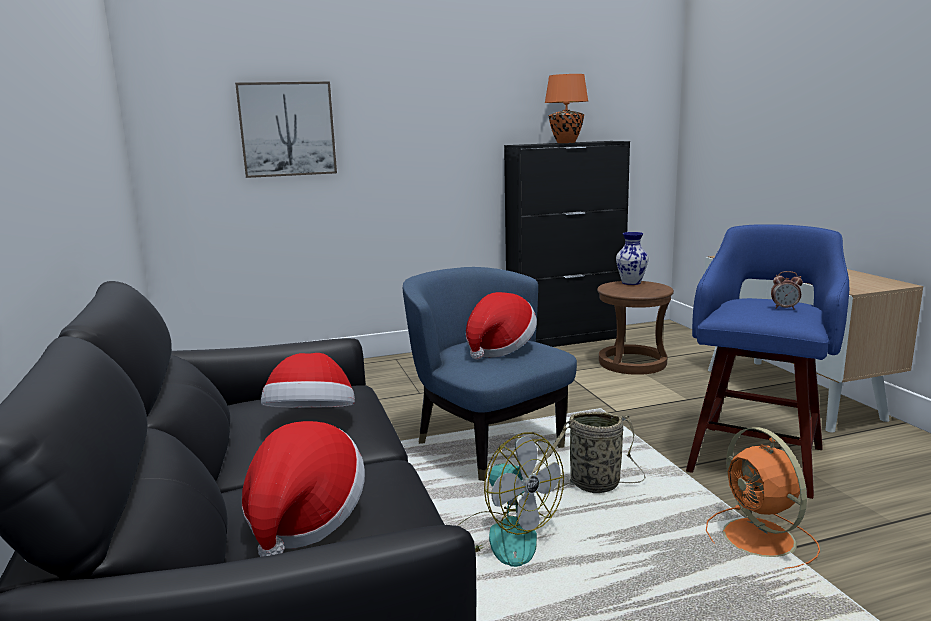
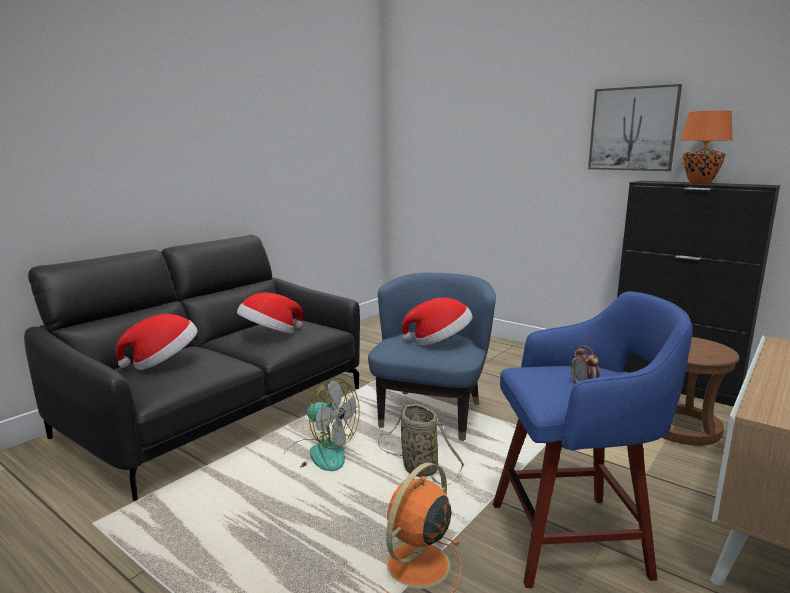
camera: 55 degrees right, 0 degrees up
(287, 129) = (467, 157): picture -> picture (633, 129)
(501, 537) = (318, 454): fan -> fan turned 75 degrees counterclockwise
(630, 283) = (706, 343): vase -> none

